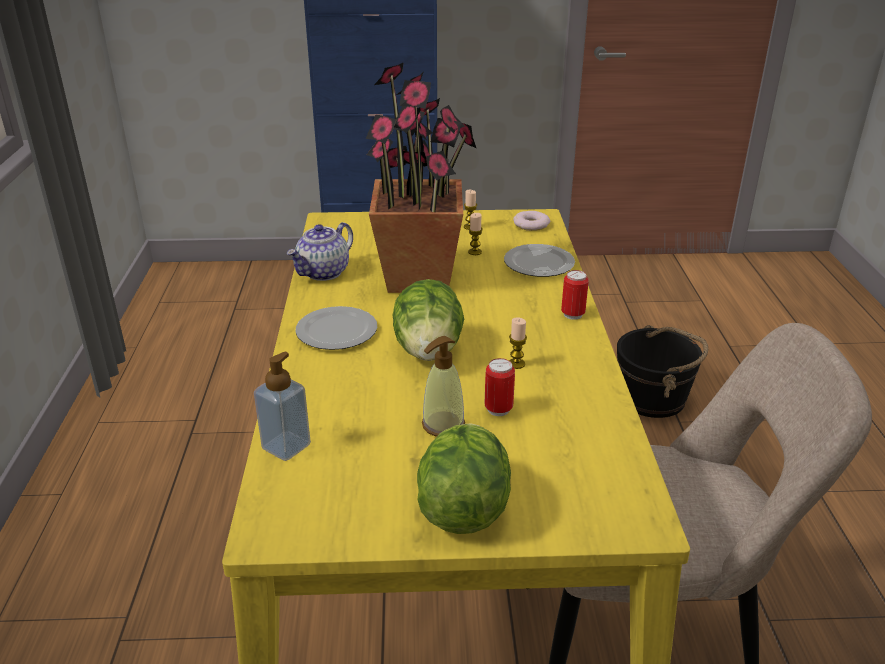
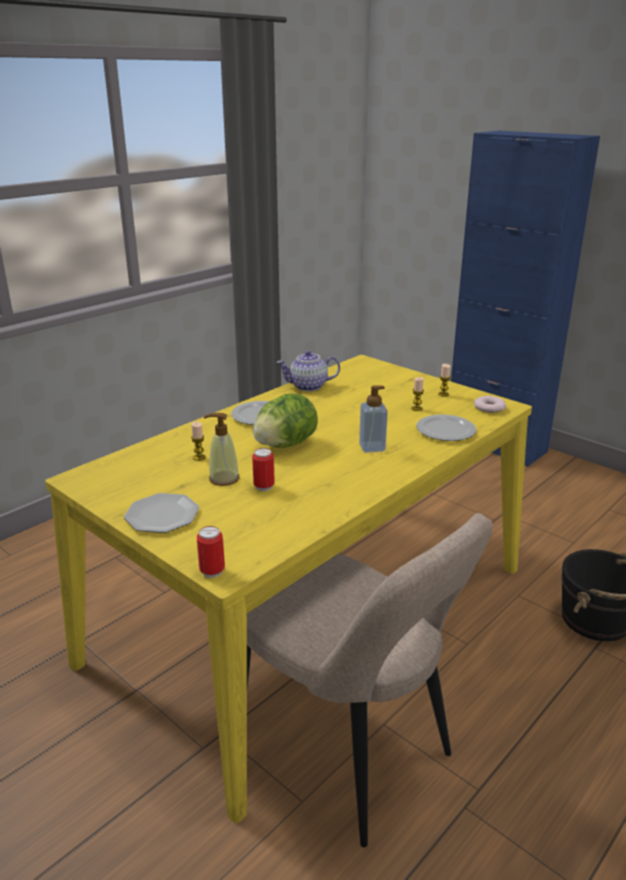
camera: 45 degrees right, 5 degrees down
(286, 446) = (144, 452): soap dispenser -> soap dispenser (372, 447)
(419, 278) = (354, 409): potted plant -> none
(463, 508) = (161, 515): lettuce -> plate
(516, 364) = (318, 472): candle -> candle (199, 457)
(572, 314) = (406, 465): can -> can (212, 571)

